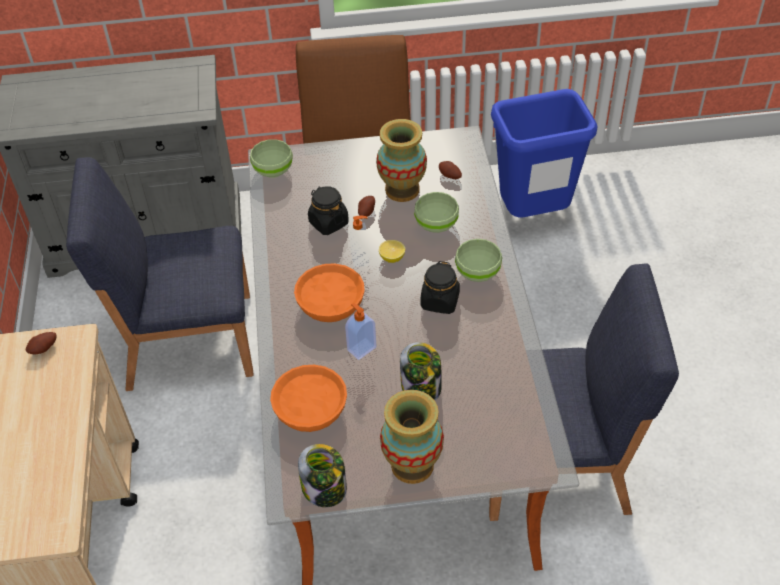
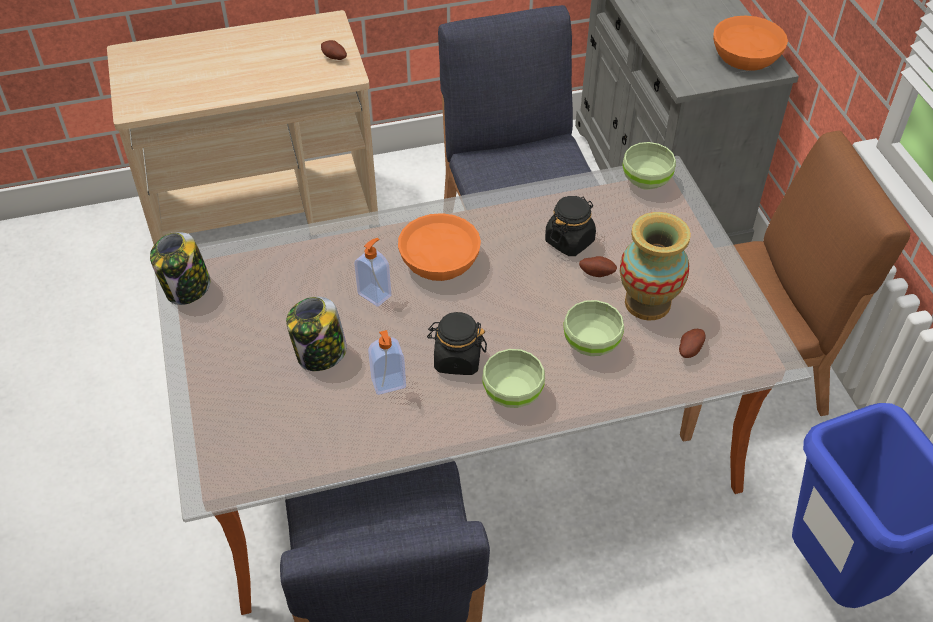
camera: 80 degrees right, 0 degrees up
(310, 409) = (287, 263): orange bowl -> orange bowl (745, 55)
(361, 258) = (516, 277): soap dispenser -> soap dispenser (389, 384)
(392, 258) = (523, 306): lemon -> none
(412, 464) = (214, 356): vase -> none

